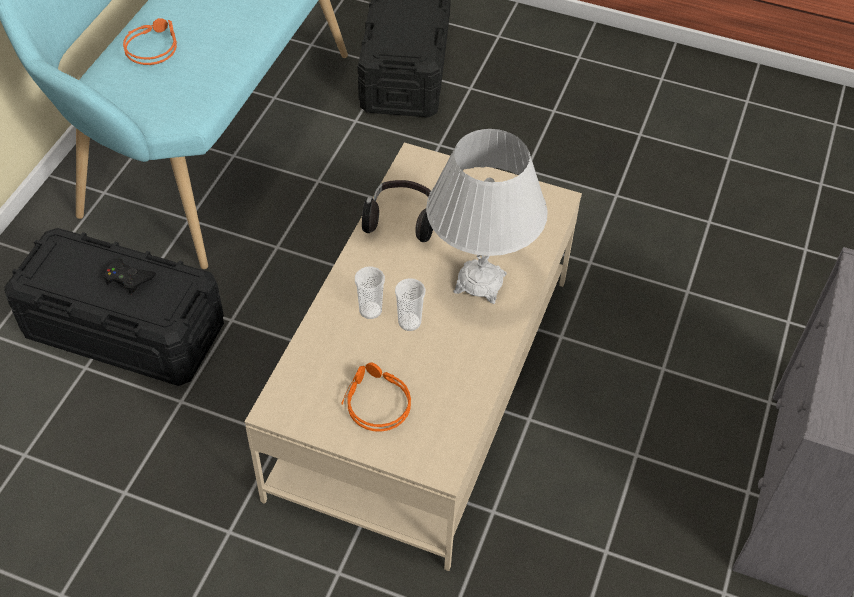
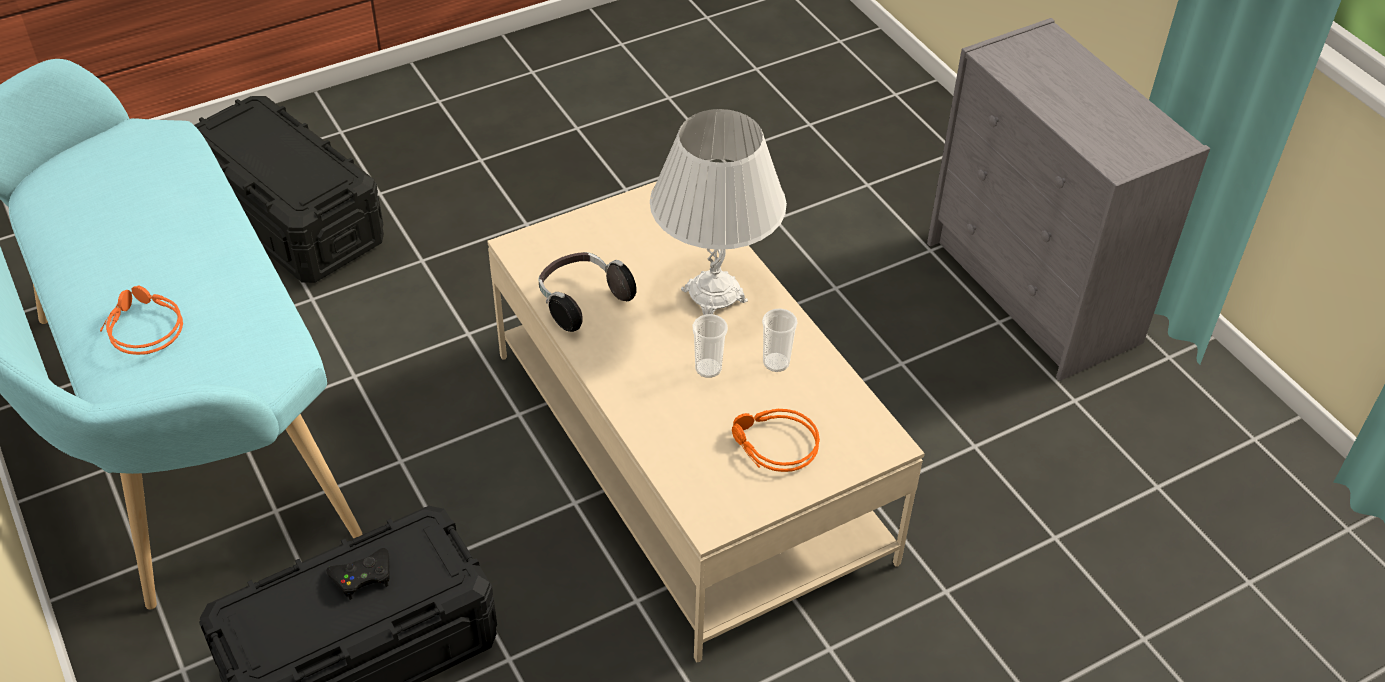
camera: 50 degrees left, 5 degrees down
(370, 310) = (666, 386): cup -> cup (776, 362)

